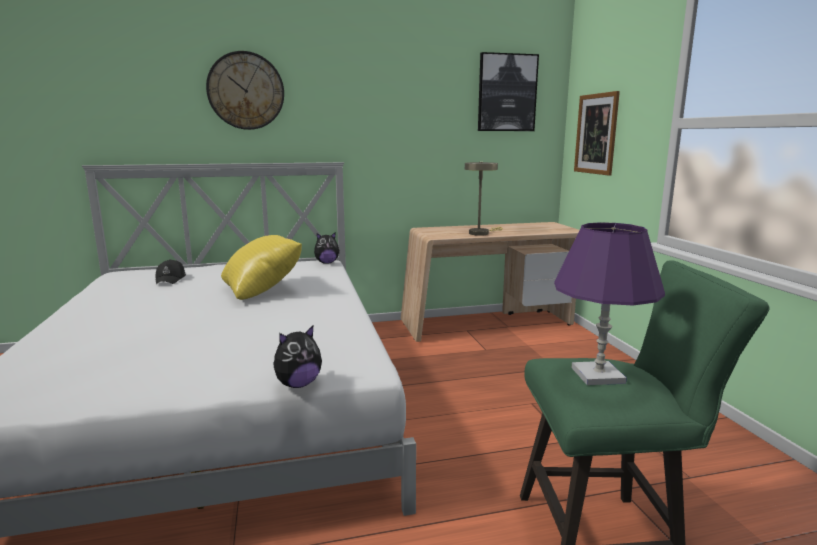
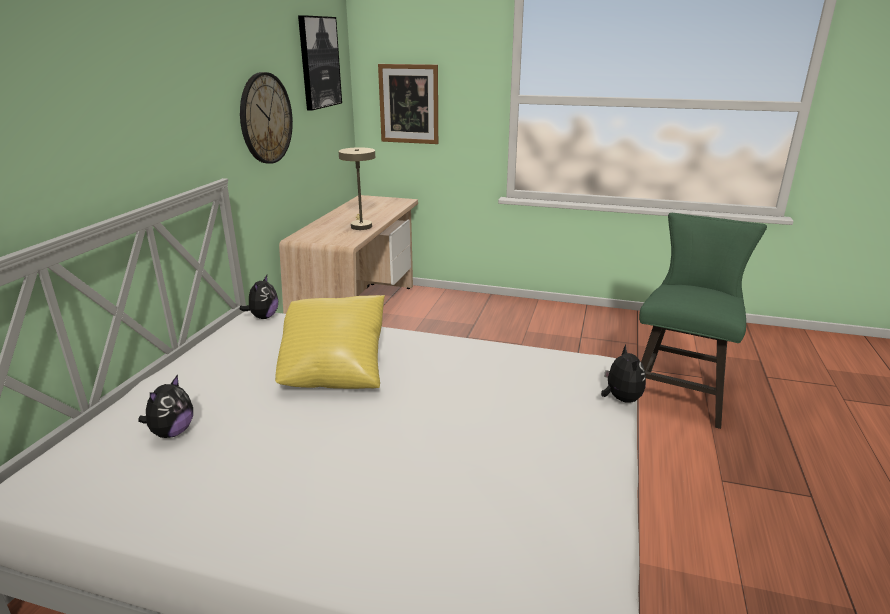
camera: 60 degrees left, 10 degrees up
(171, 279) = (172, 432): black cap -> plush toy
(246, 91) = (91, 90): wall clock -> wall clock (265, 118)
(598, 375) = (698, 295): purple table lamp -> none

